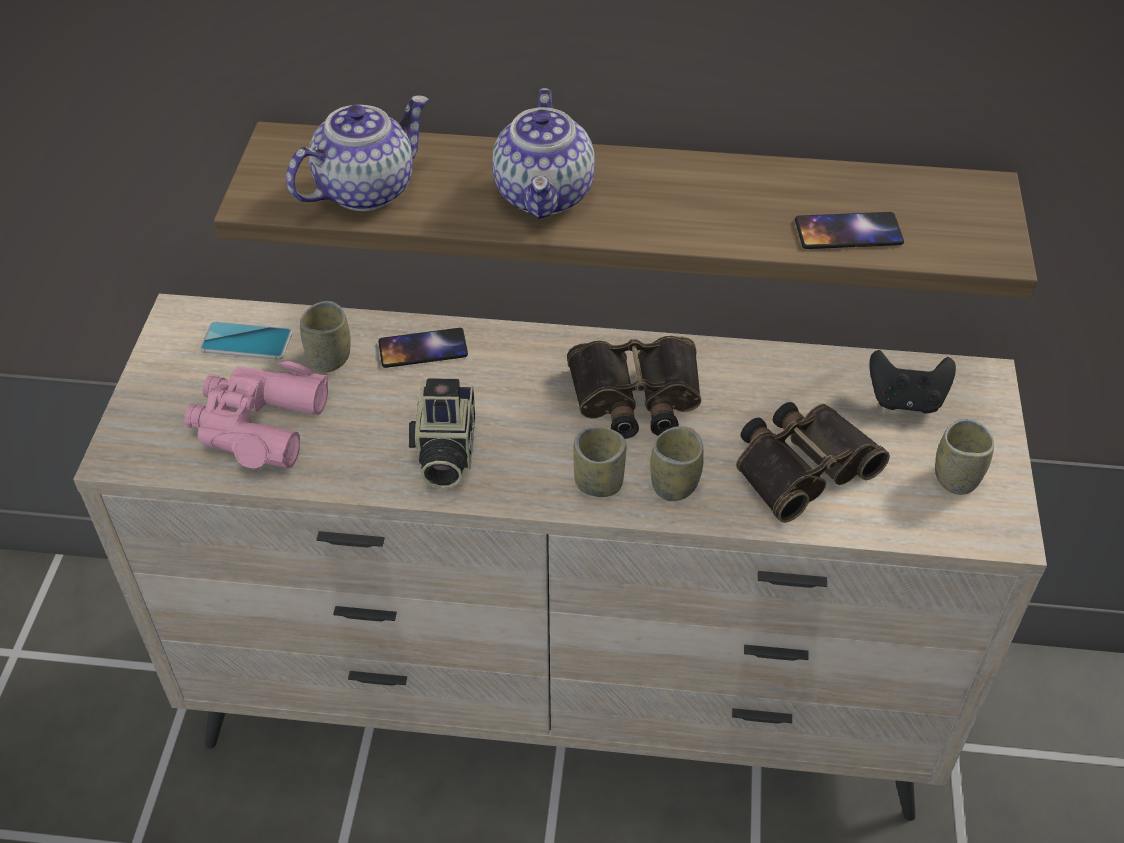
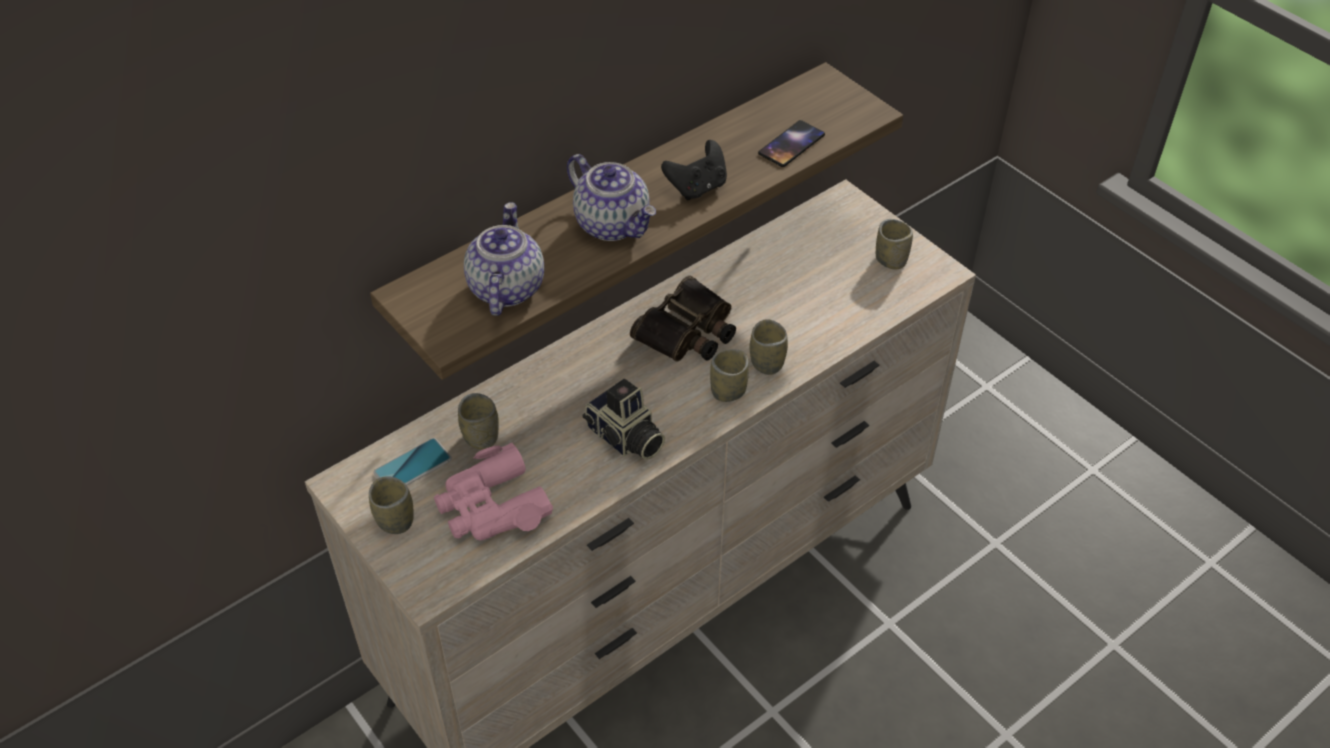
camera: 45 degrees left, 0 degrees up
(174, 376) = (395, 521): none -> cup
(423, 349) = (531, 391): phone -> none
(801, 465) = (814, 306): binoculars -> none
(905, 400) = (822, 236): black game controller -> black game controller (697, 187)

